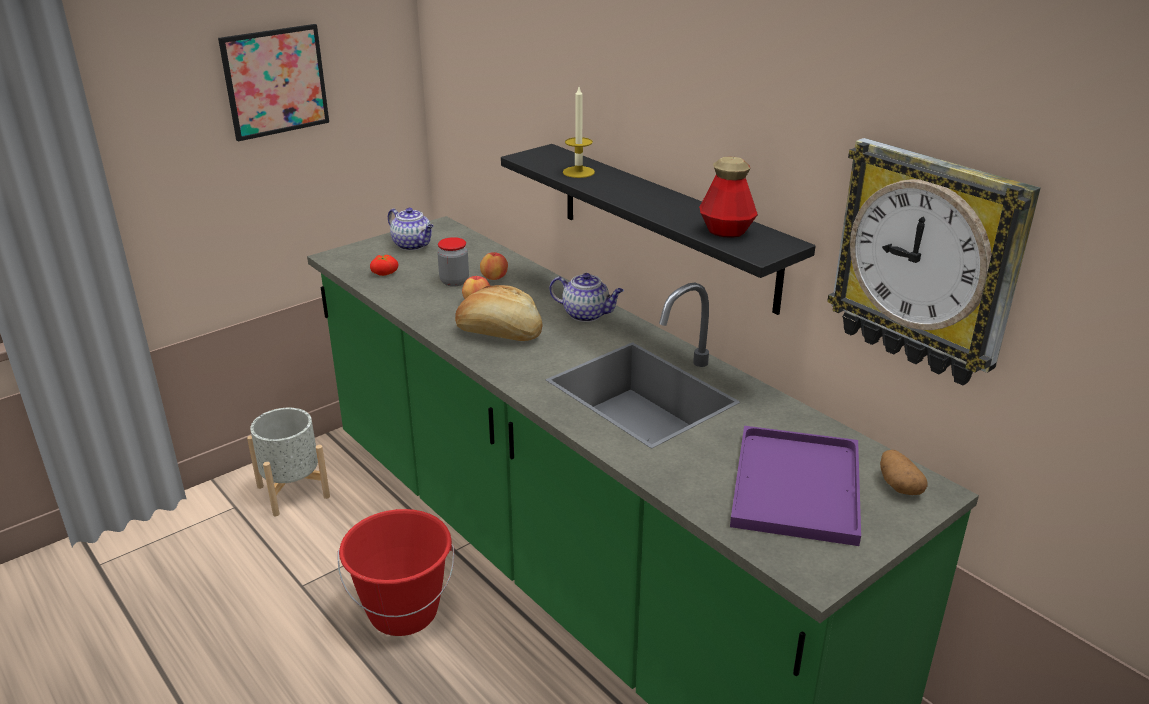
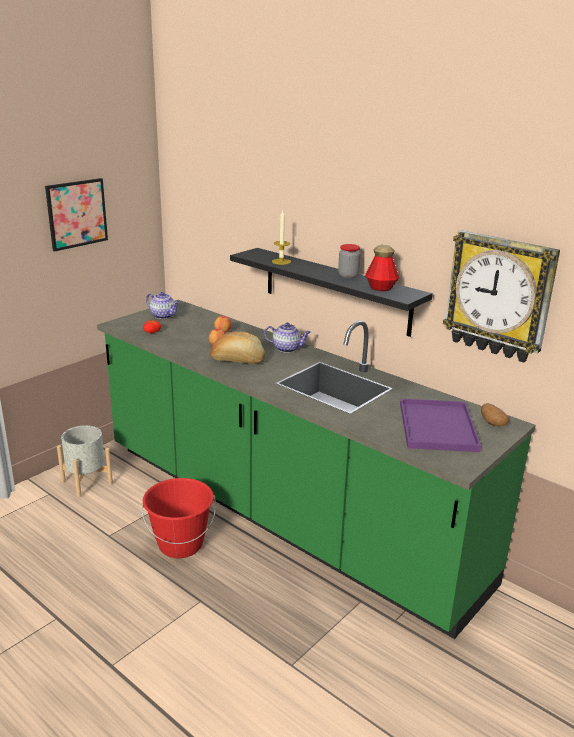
camera: 10 degrees left, 5 degrees down
(454, 281) = (198, 334): jar -> jar (348, 276)

